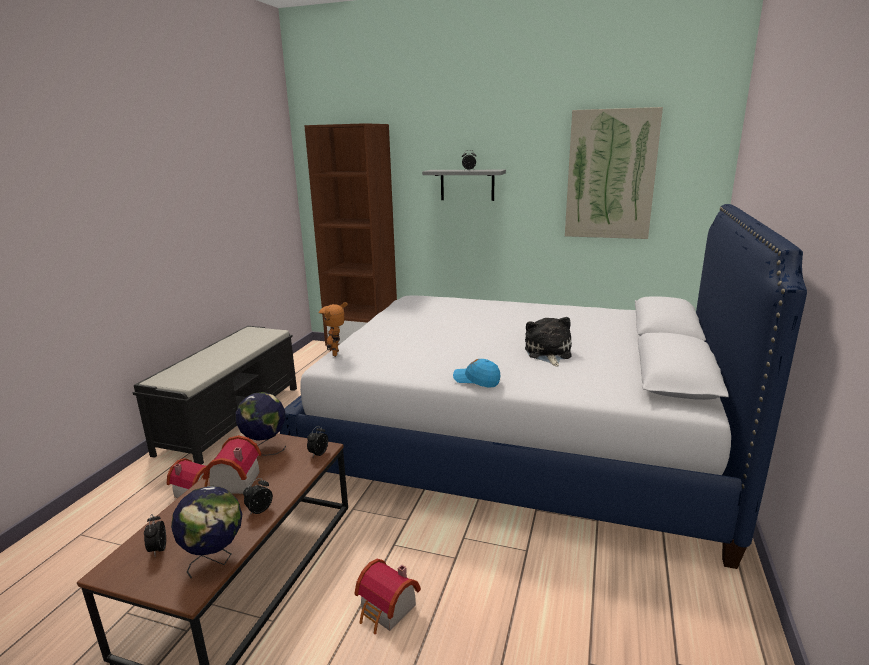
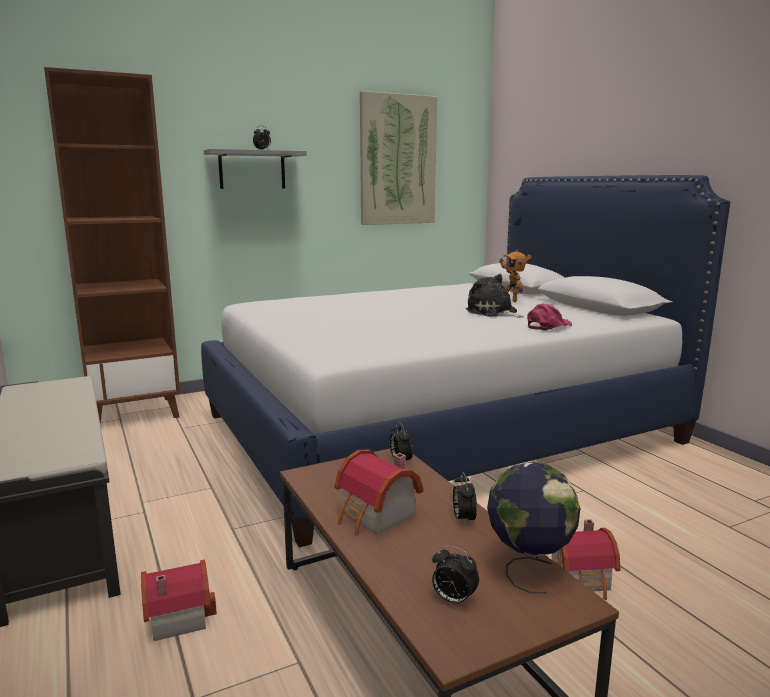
camera: 45 degrees left, 5 degrees down
(265, 448) = (331, 479): globe -> none
(338, 353) = (317, 350): toy robot -> toy robot (511, 301)
(476, 380) = (499, 335): blue cap -> none
(545, 384) = (548, 326): none -> pink cap

